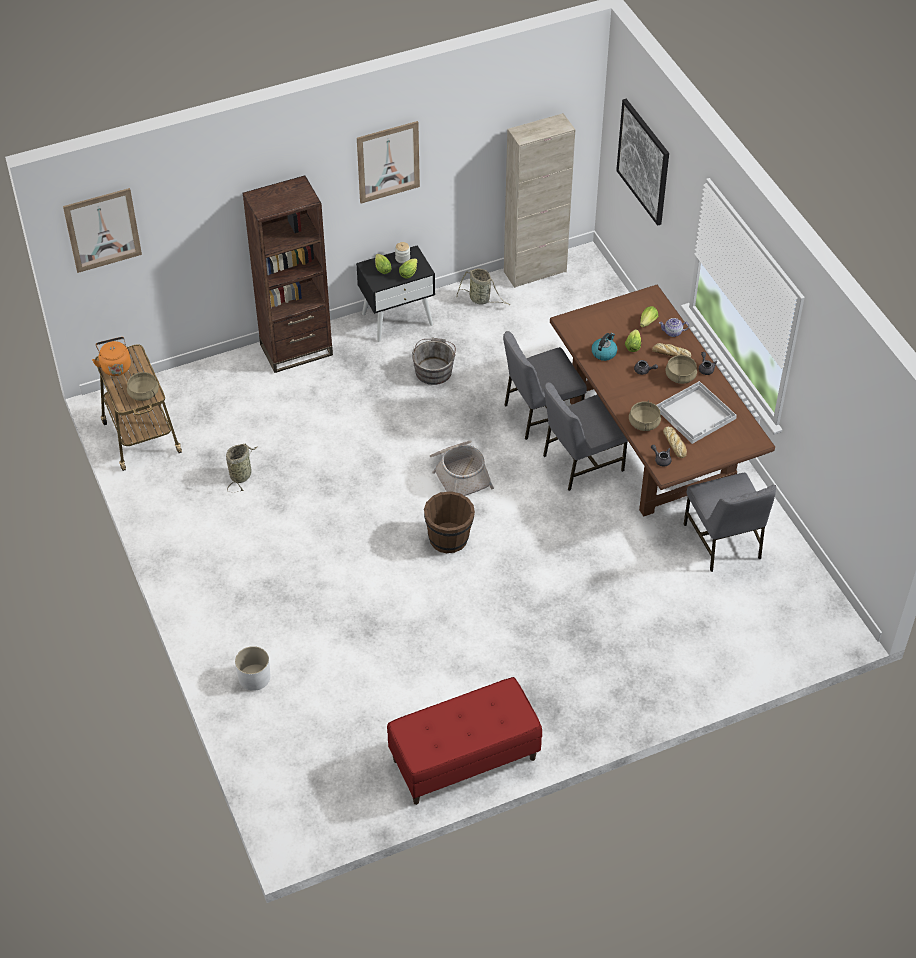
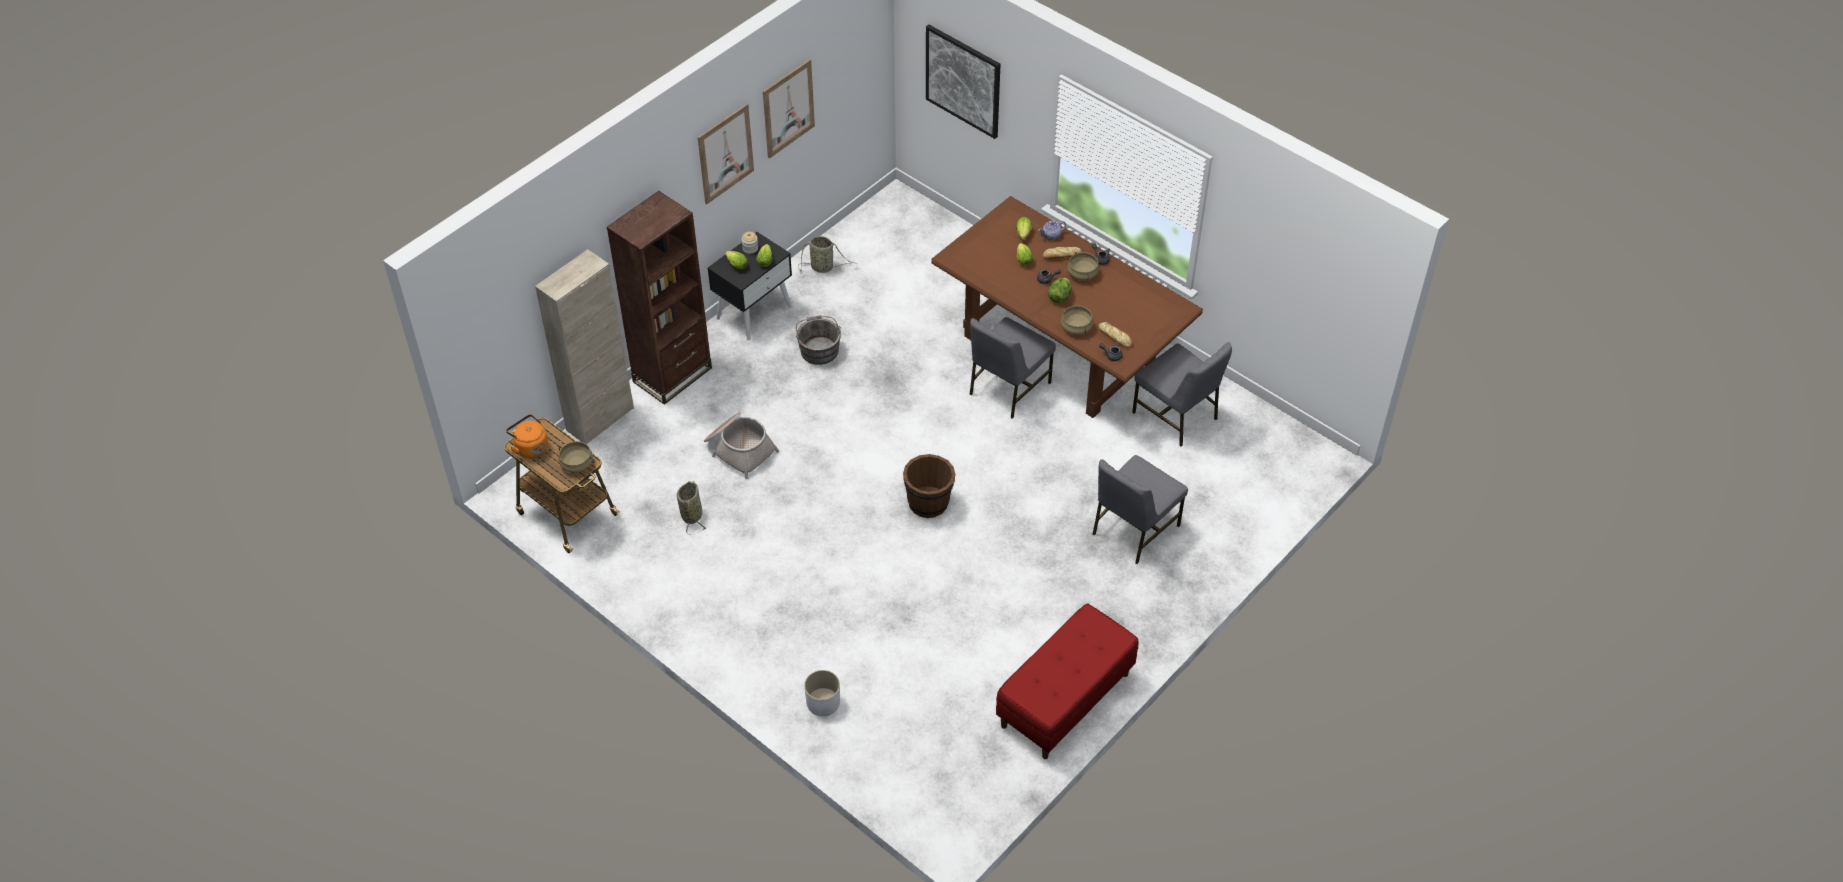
camera: 25 degrees left, 0 degrees up
(103, 230) = (485, 308): picture -> picture (788, 108)
(459, 474) = (902, 439): basket -> basket (739, 449)
(535, 271) = (859, 224): beige cabinet -> beige cabinet (600, 419)
(541, 413) = (944, 356): grey chair -> grey chair (1133, 530)
(604, 353) = (1001, 275): kettle -> none
(645, 391) = (1059, 297): none -> lettuce
(696, 414) = (1117, 303): white tray -> none

